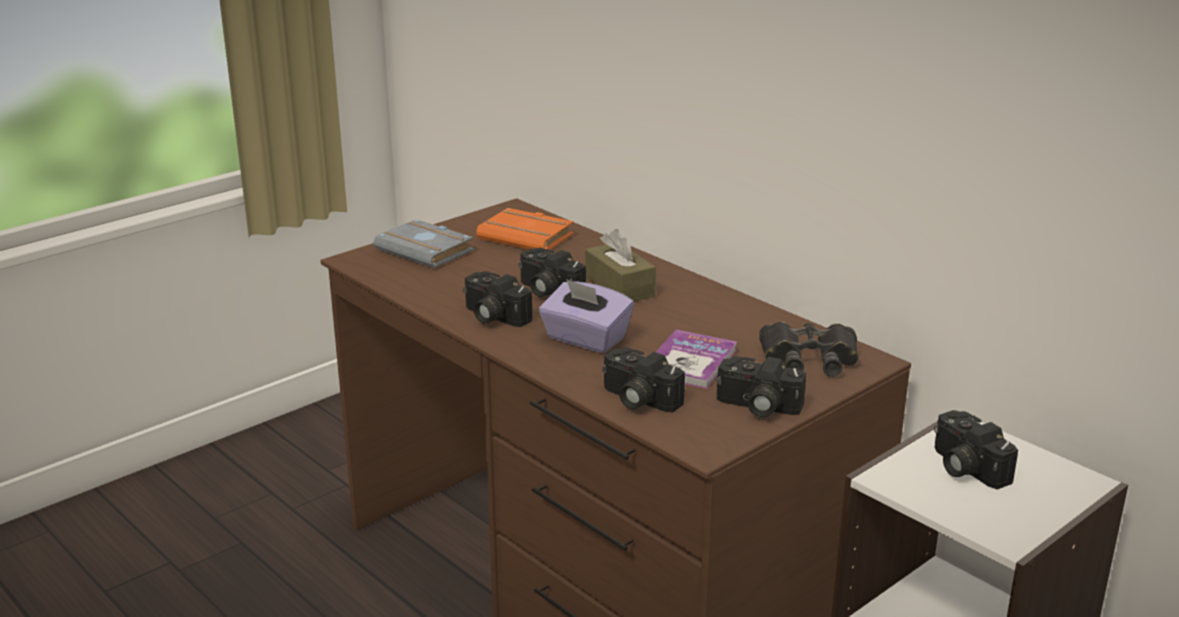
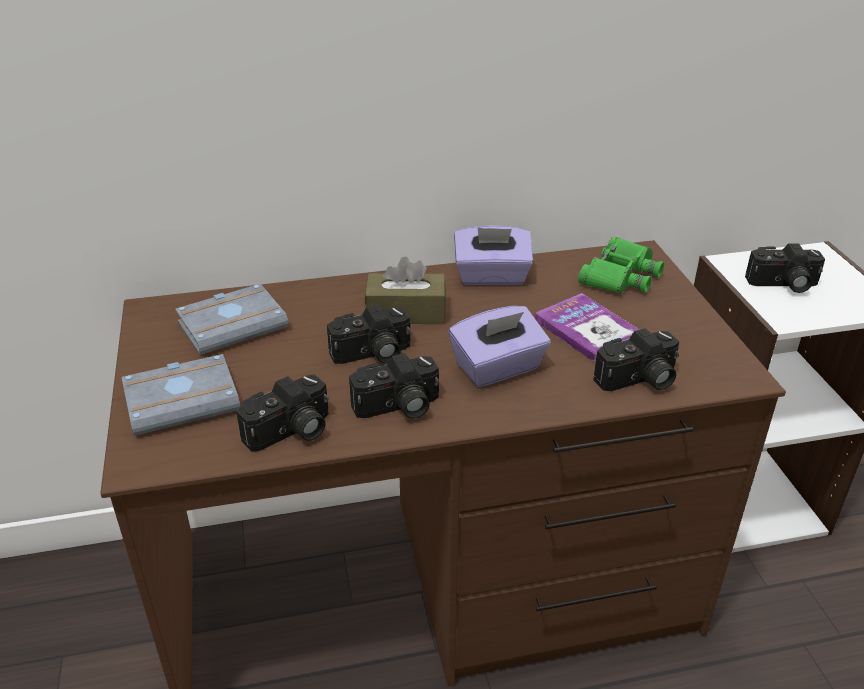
camera: 60 degrees left, 10 degrees up
(528, 237) = (234, 324): orange book -> grey book
(722, 304) = (492, 276): none -> purple tissue box
(757, 407) = (687, 327): camera -> camera (291, 433)
(809, 358) = (620, 275): black binoculars -> green binoculars

